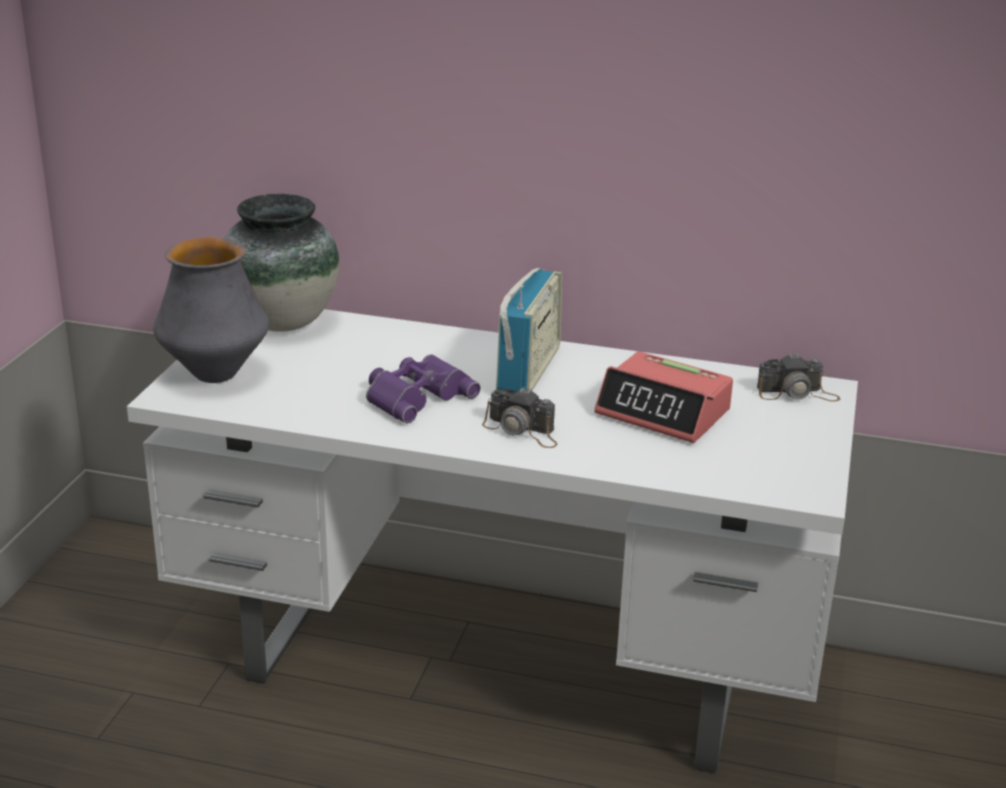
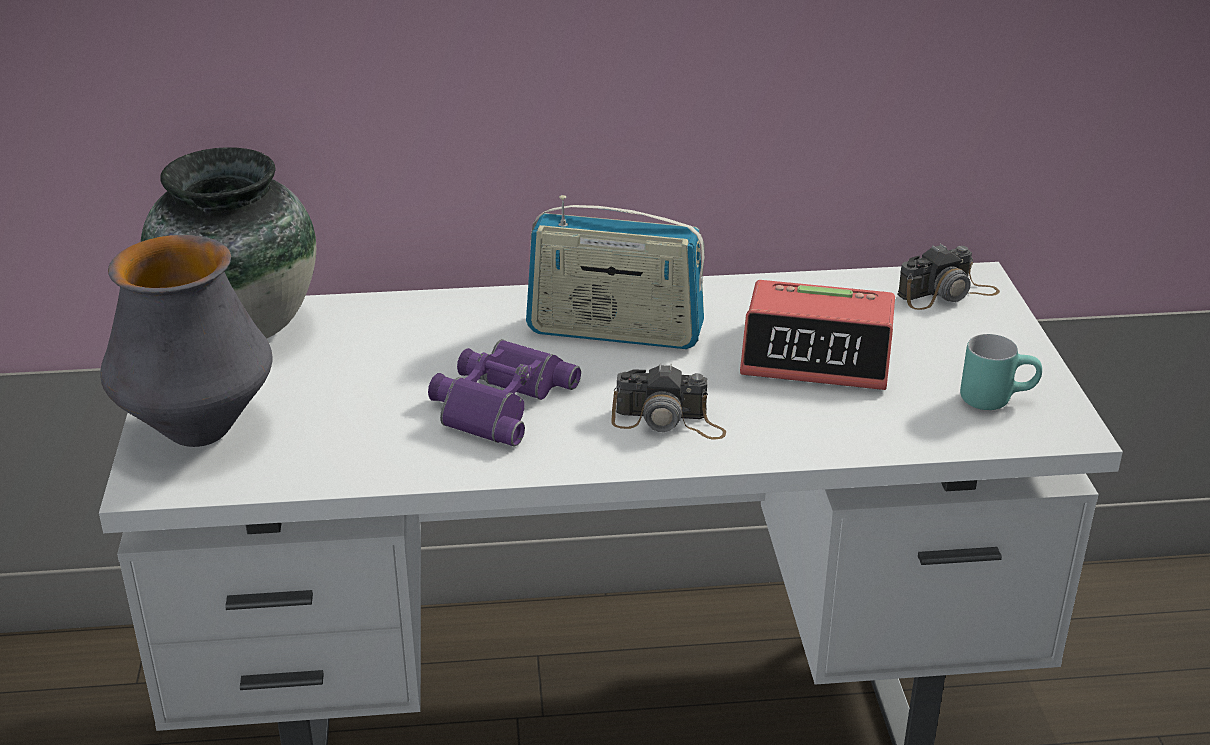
camera: 20 degrees left, 5 degrees up
(528, 370) = (615, 331): radio -> radio turned 105 degrees clockwise
(775, 465) = (995, 398): none -> turquoise mug

